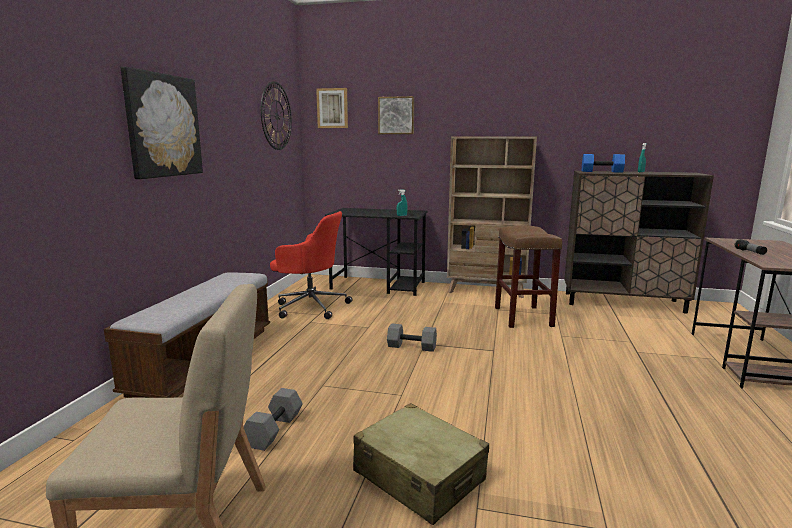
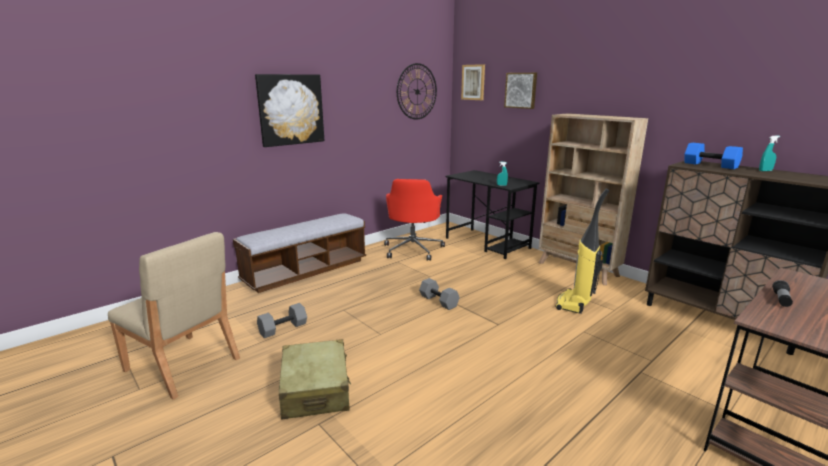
camera: 35 degrees right, 5 degrees up
(310, 306) = (413, 249): red office chair -> red office chair turned 45 degrees clockwise
(523, 317) = (574, 303): brown stool -> vacuum cleaner

